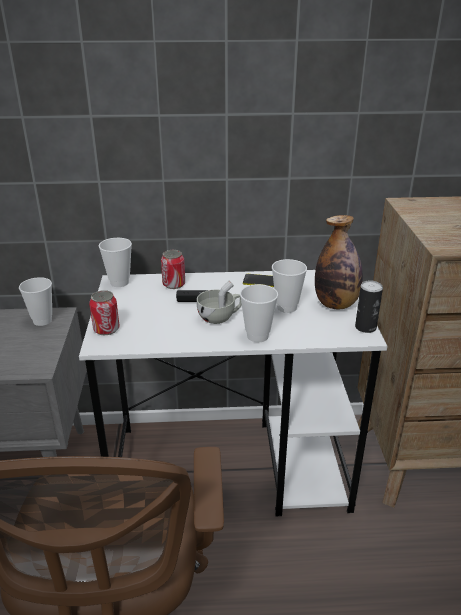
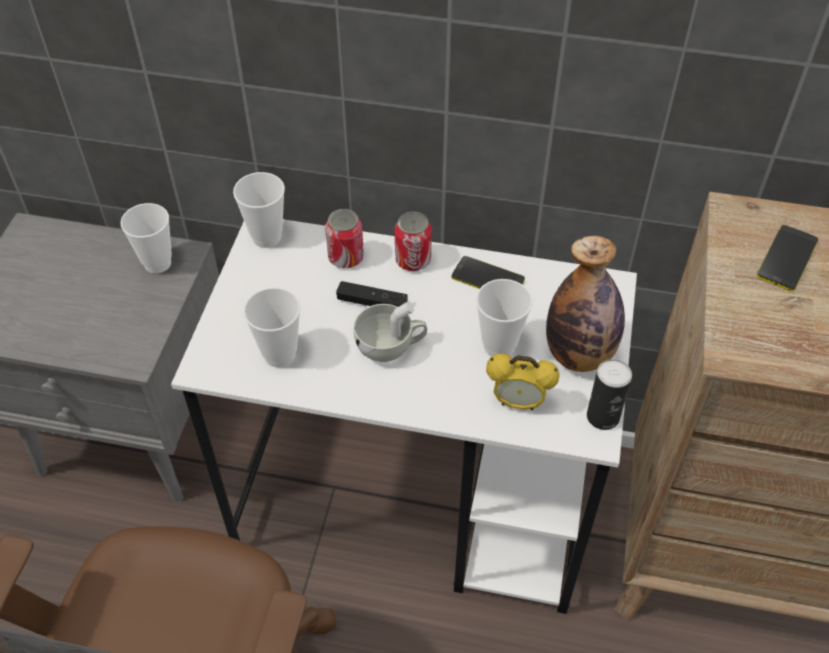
camera: 15 degrees right, 20 degrees up
(106, 329) = (221, 338): can -> can (413, 260)
(257, 336) = (431, 399): cup -> cup (279, 354)
(311, 329) = (518, 402): none -> alarm clock
(443, 213) = (787, 258): none -> phone

